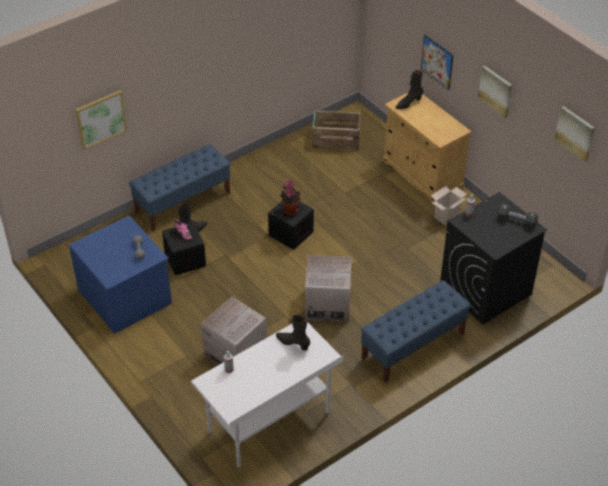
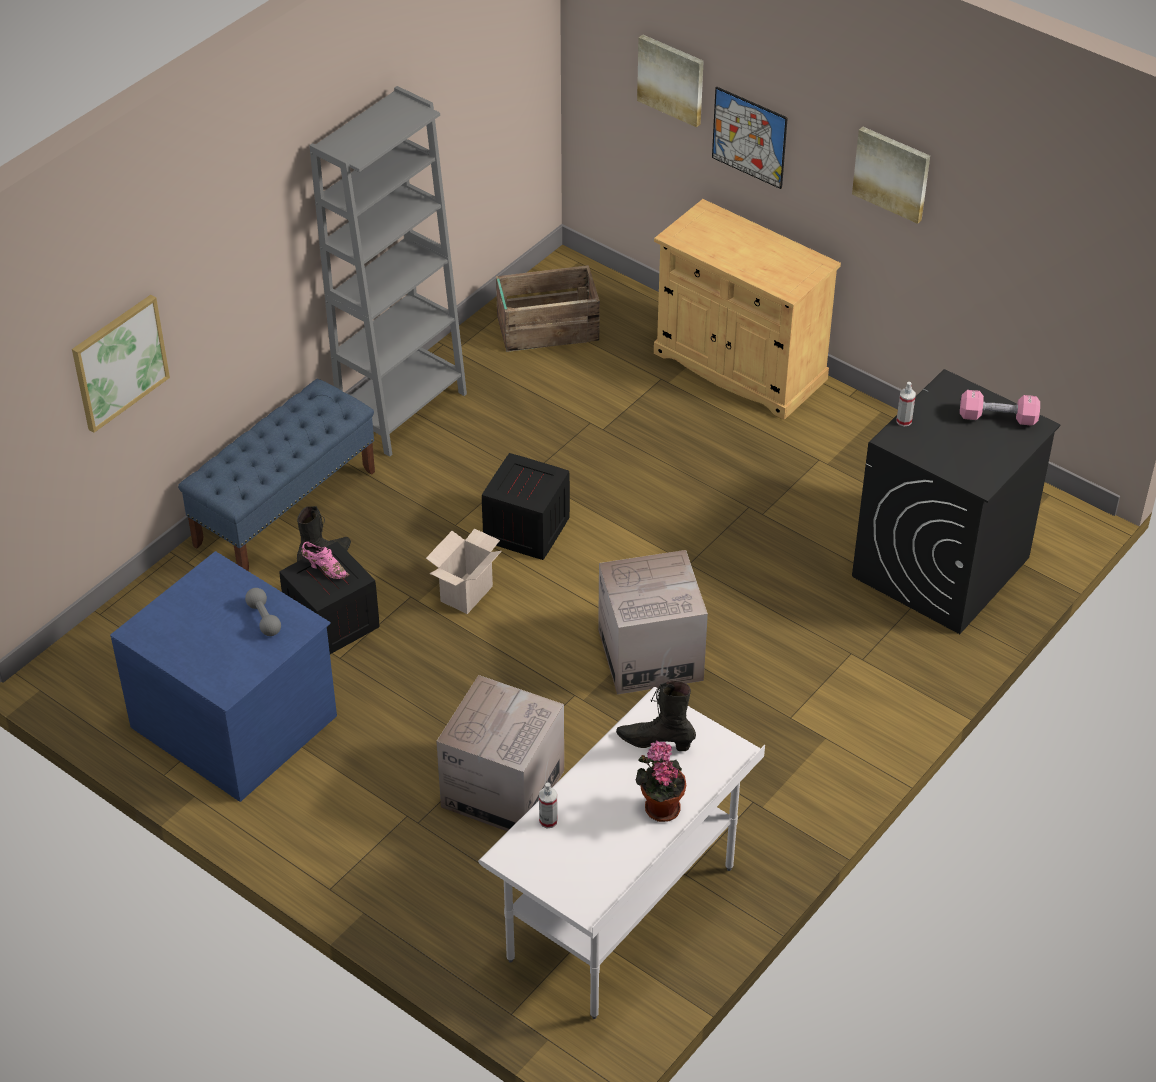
camera: 15 degrees left, 0 degrees up
(253, 166) = (402, 410): none -> grey bookcase
(290, 209) = (524, 480): potted plant -> potted plant (659, 806)
(408, 103) = (700, 229): black boot -> none
(413, 346) = (844, 703): blue bench -> none
(446, 215) = (815, 437): cardboard box -> cardboard box (466, 592)
(516, 220) = (997, 418): black dumbbell -> pink dumbbell
(575, 133) = (1081, 227): picture -> picture (671, 79)

